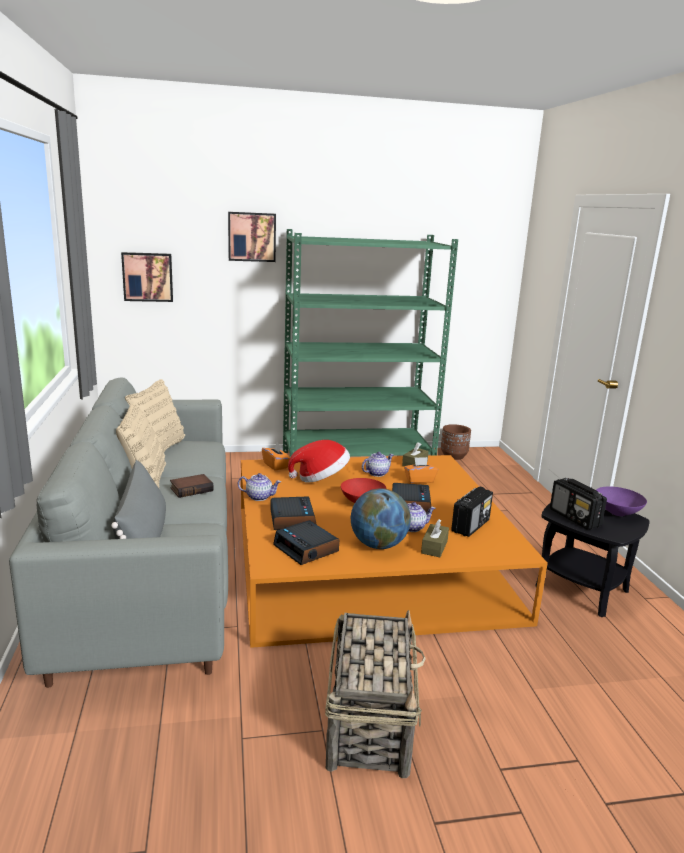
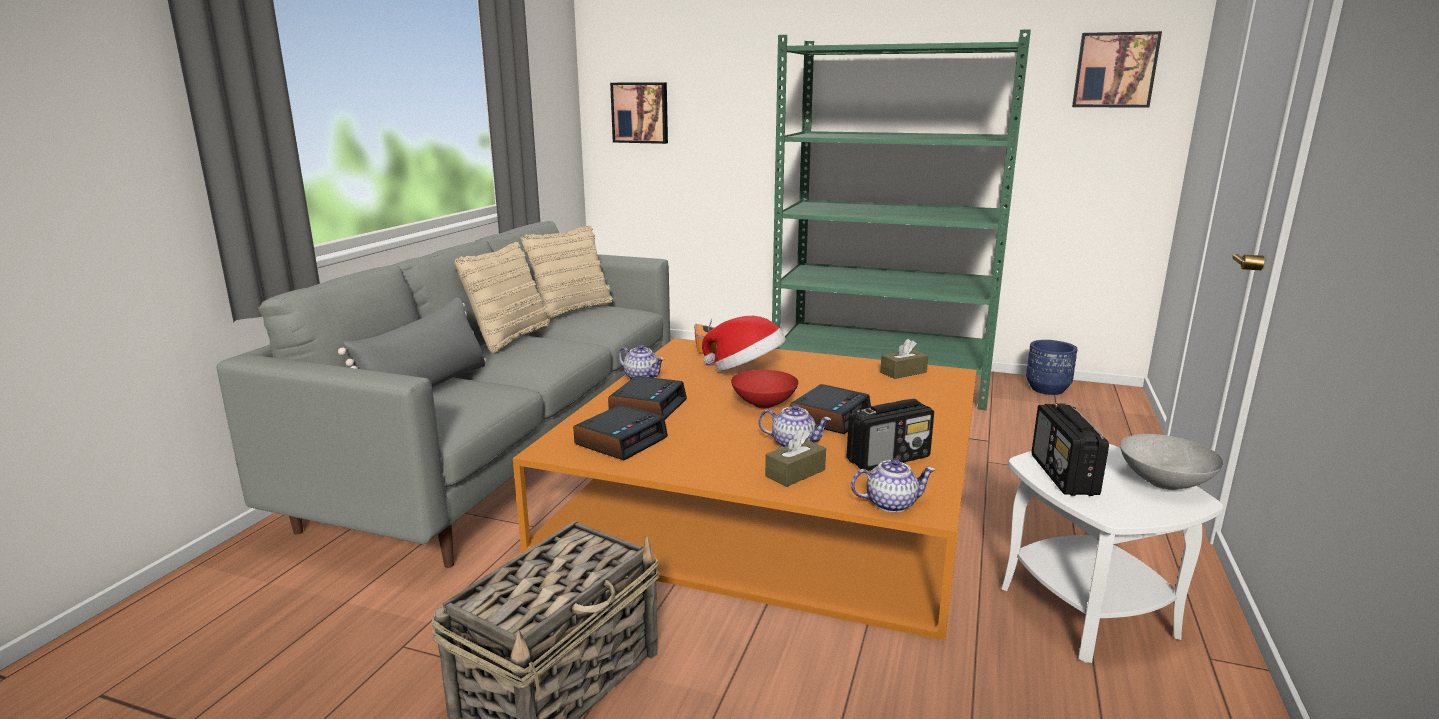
camera: 30 degrees right, 0 degrees up
(192, 489) = (546, 350): book -> none
(252, 237) = (763, 55): picture -> picture (1115, 70)
(307, 549) = (621, 441): alarm clock -> alarm clock turned 135 degrees counterclockwise
(377, 473) = (831, 375): teapot -> teapot (891, 503)
(378, 545) = (718, 455): globe -> none
(419, 480) = (884, 392): orange tissue box -> none
(454, 456) = (1047, 389): brown planter -> blue planter
(582, 590) = (1087, 612): black side table -> white side table
(618, 513) = (1166, 484): purple bowl -> grey bowl

